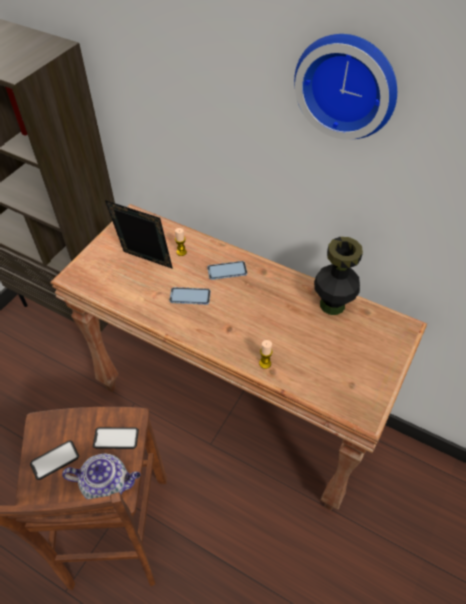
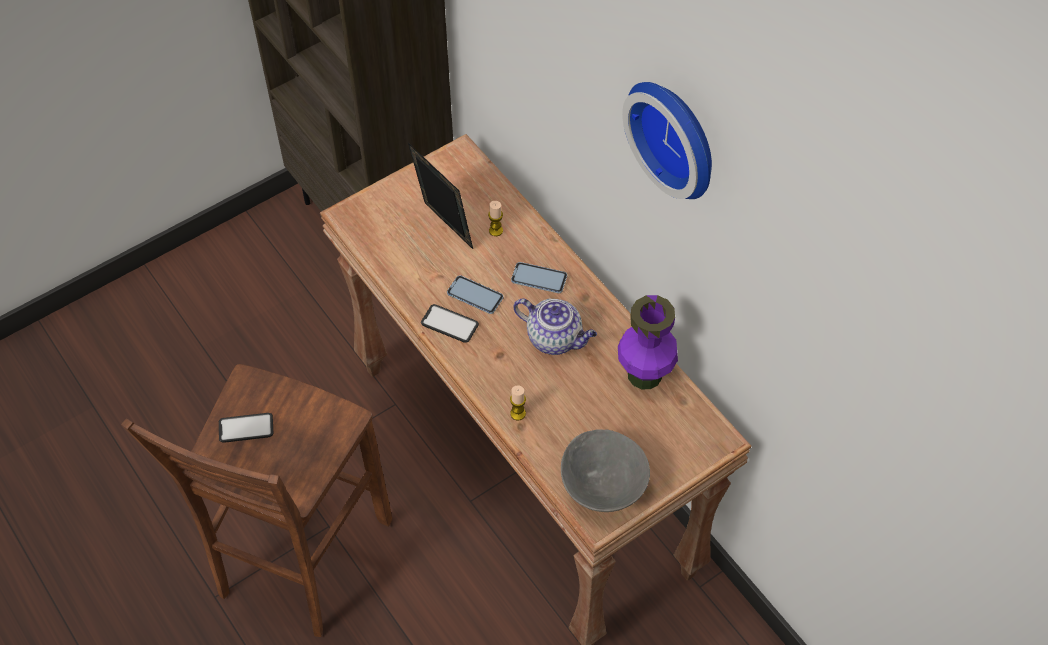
camera: 25 degrees right, 5 degrees up
(107, 484) = (290, 478): teapot -> teapot (555, 338)
(116, 438) = (321, 432): phone -> phone (449, 324)
(332, 305) = (644, 374): black vase -> purple vase
(353, 389) = (603, 485): none -> grey bowl

